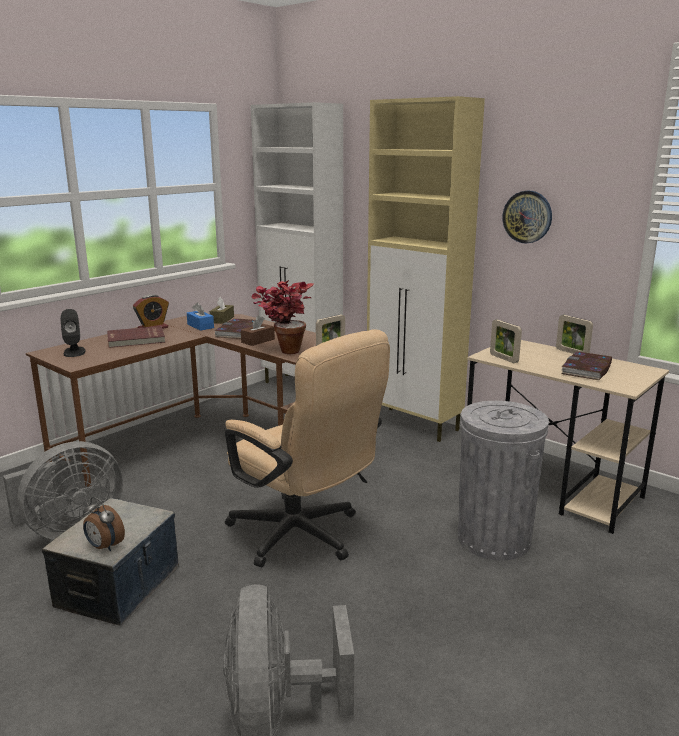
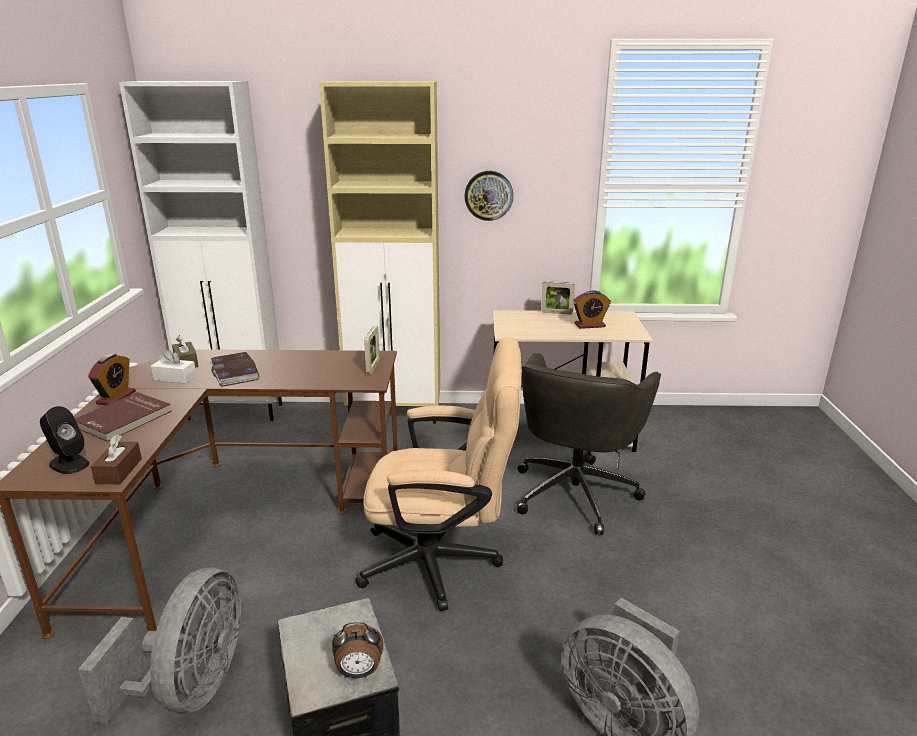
camera: 40 degrees left, 5 degrees up
(200, 326) = (175, 378): blue tissue box -> white tissue box
(258, 341) = (278, 377): brown tissue box -> brown tissue box (119, 471)
(283, 350) = (326, 380): potted plant -> none
(493, 539) = (576, 491): grey trash can -> grey office chair
(504, 358) = (523, 332): picture frame -> none
(587, 369) = (590, 325): book -> alarm clock

